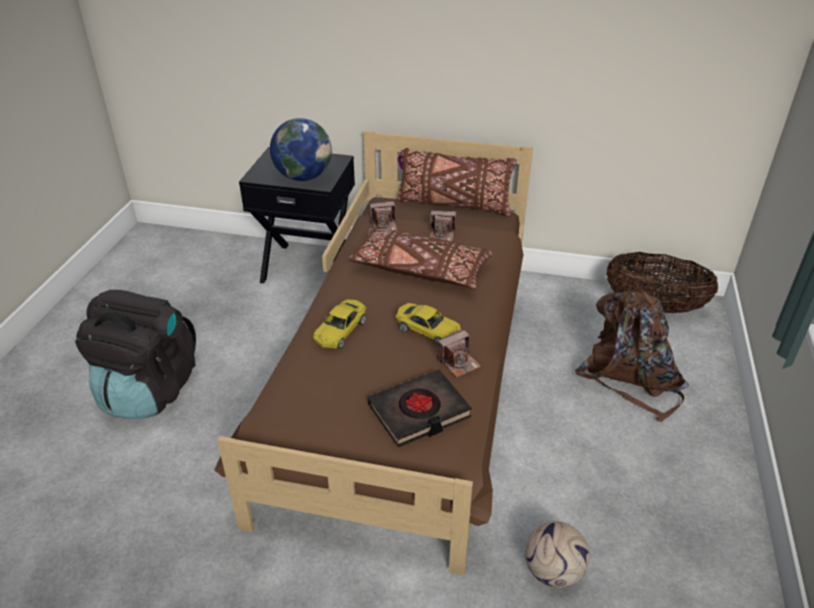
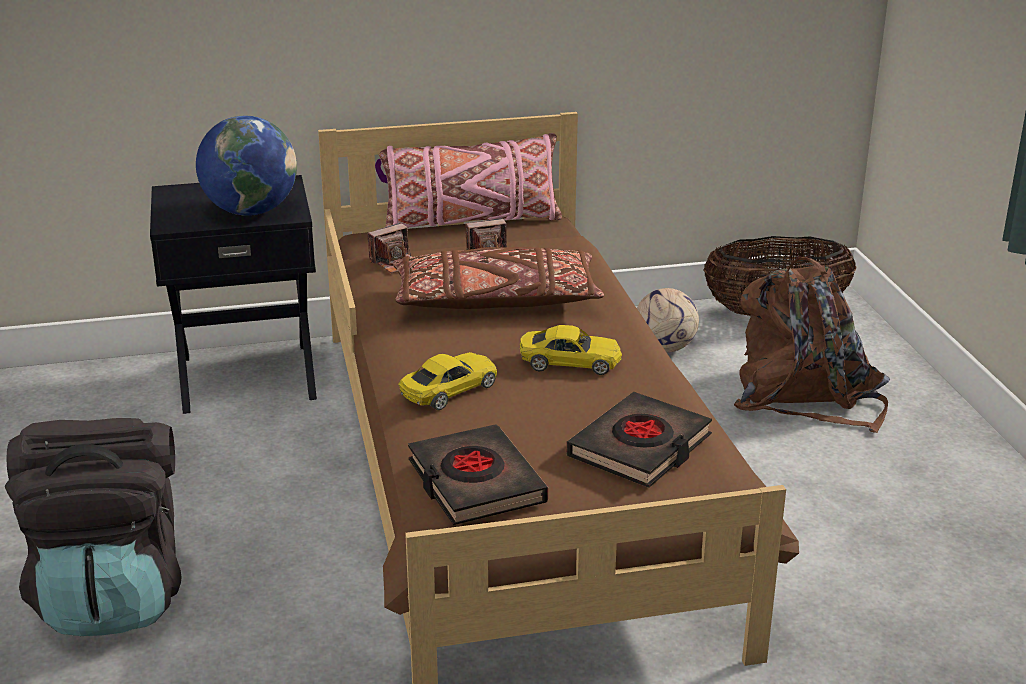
camera: 25 degrees left, 10 degrees down
(301, 406) = (475, 483): none -> black book
(340, 330) = (449, 390): yellow toy car -> yellow toy car turned 135 degrees counterclockwise
(453, 204) = (471, 221): brown pillow -> pink pillow
(458, 362) = (642, 386): camera -> none
(553, 571) = (870, 621): football -> football (665, 347)

